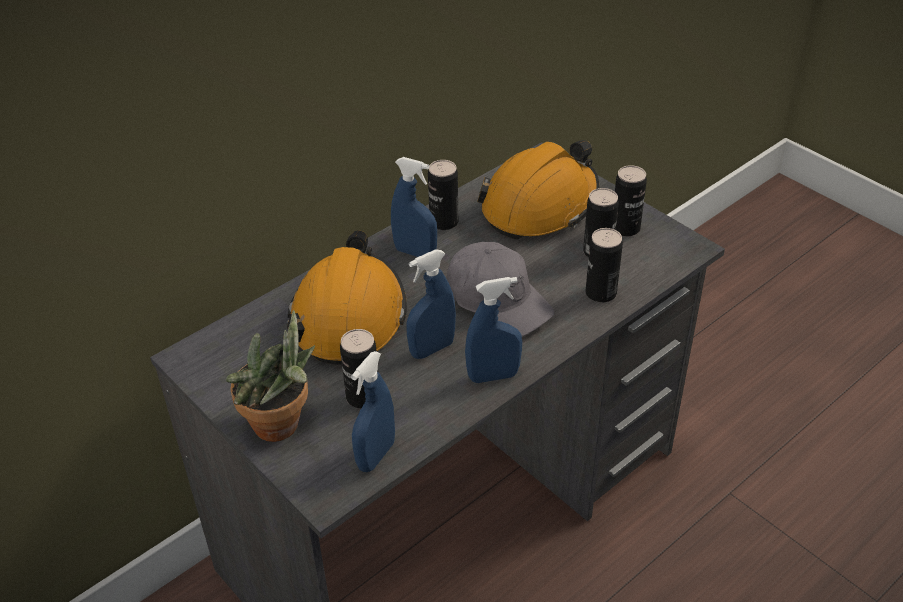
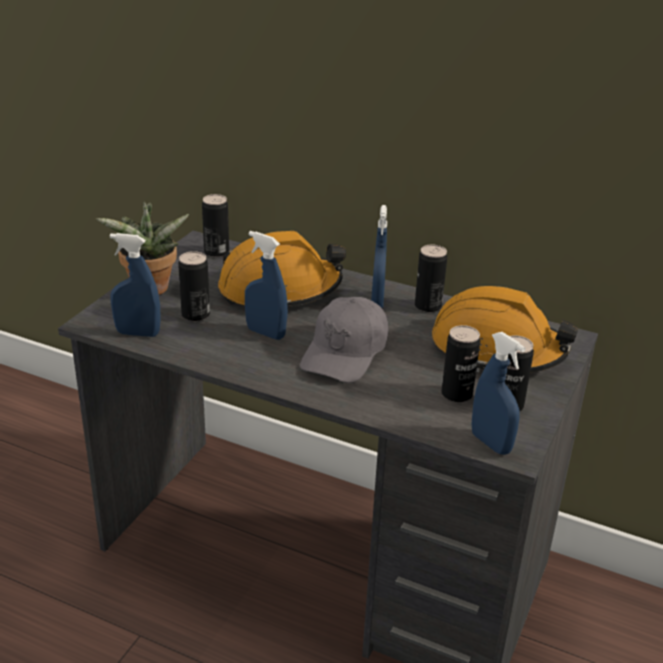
camera: 65 degrees right, 10 degrees down
(493, 376) = (251, 368): blue spray bottle -> blue spray bottle (491, 443)
(601, 293) = (397, 406): can -> can (216, 252)

